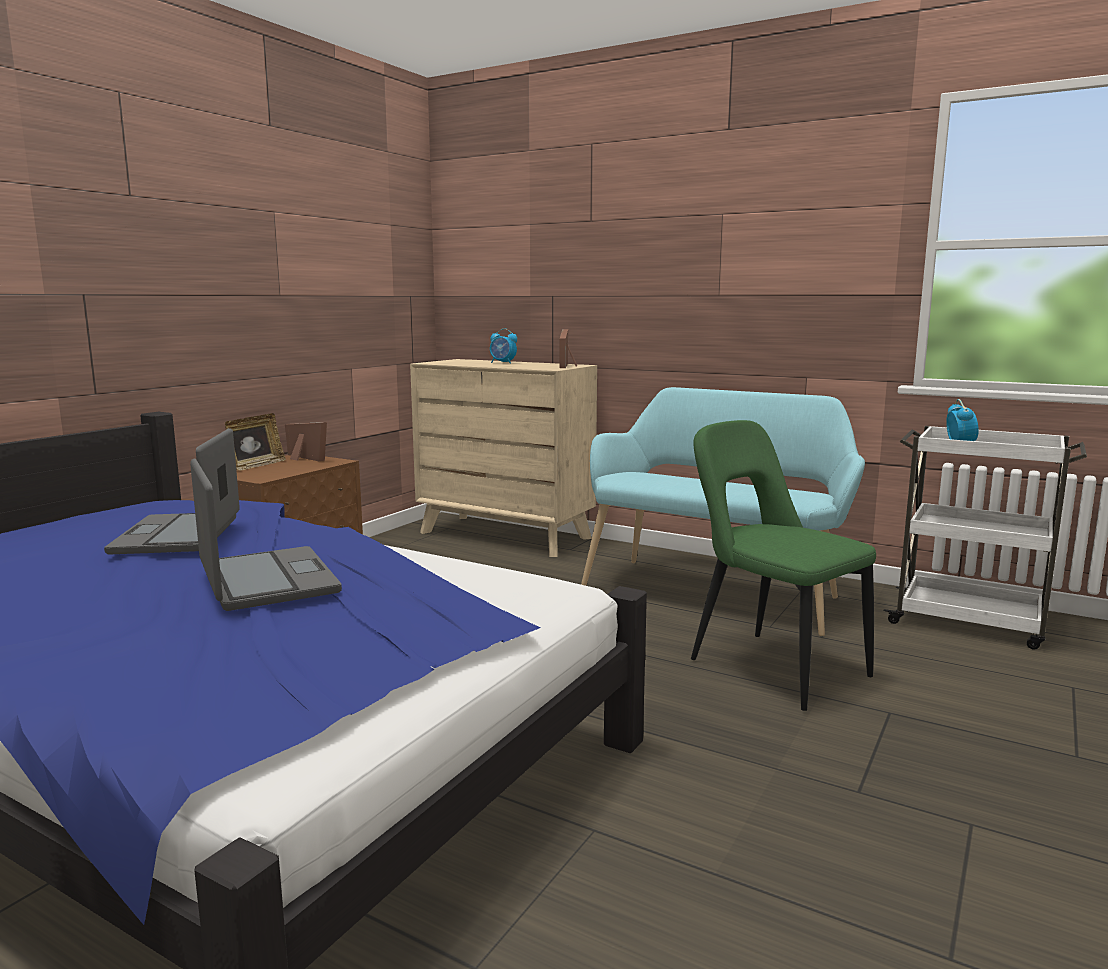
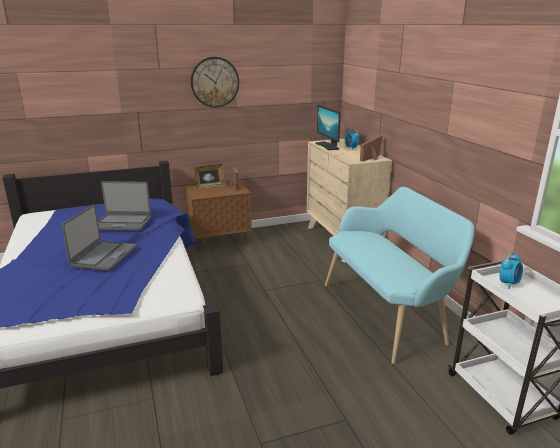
camera: 40 degrees right, 10 degrees up
(179, 535) = (123, 223): laptop -> laptop turned 120 degrees counterclockwise
(242, 239) = (215, 82): none -> wall clock
(461, 364) = (328, 146): none -> monitor
(771, 666) = (336, 367): green chair -> none

